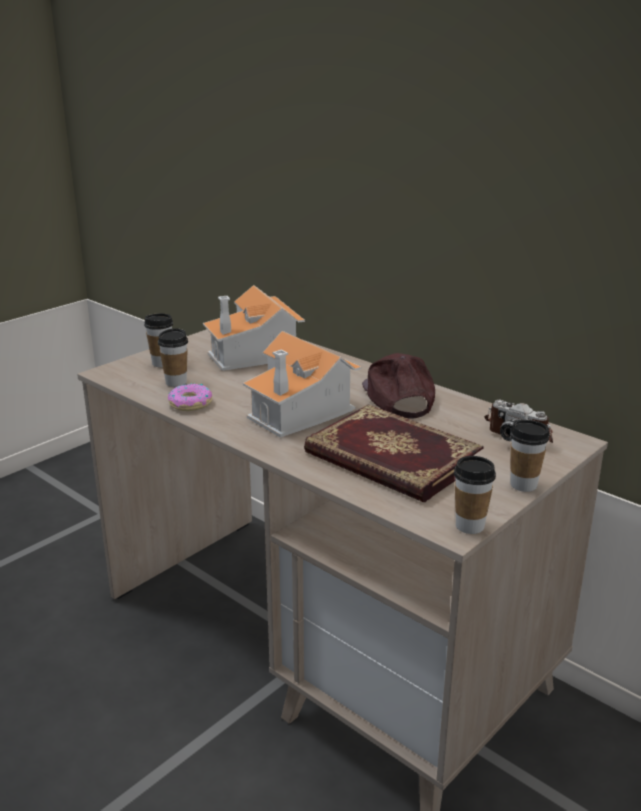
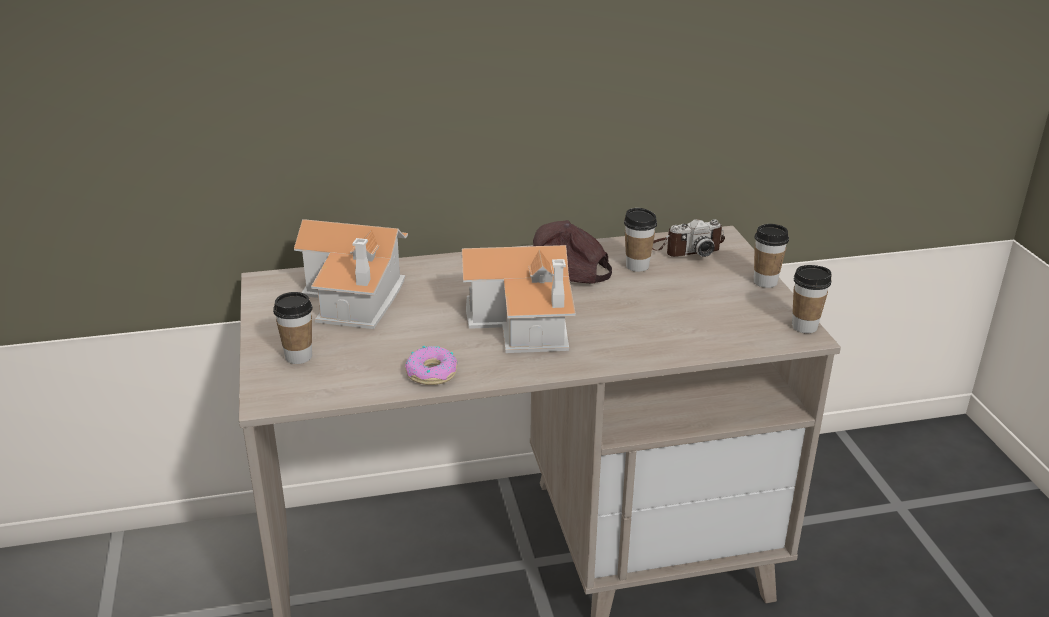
camera: 55 degrees left, 5 degrees up
(176, 382) = (365, 364): cup -> cup (637, 266)
(390, 459) = (669, 316): book -> none

